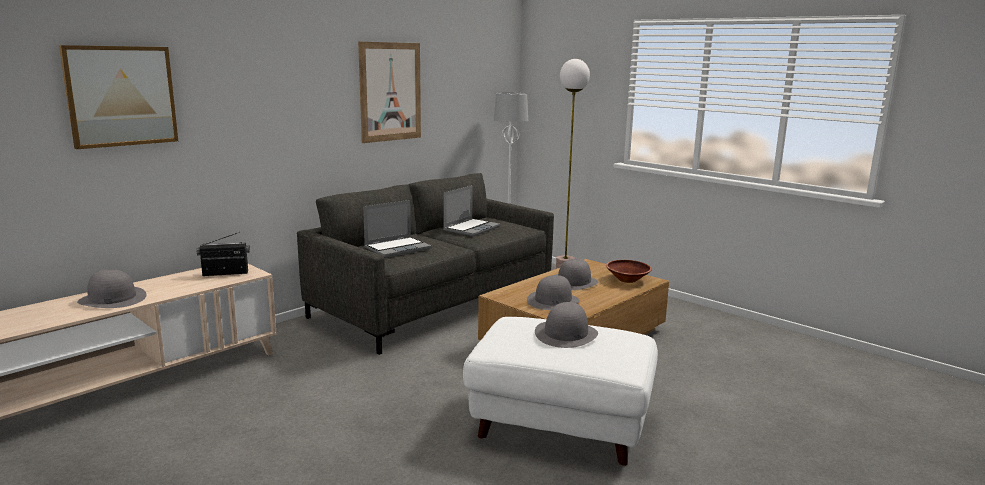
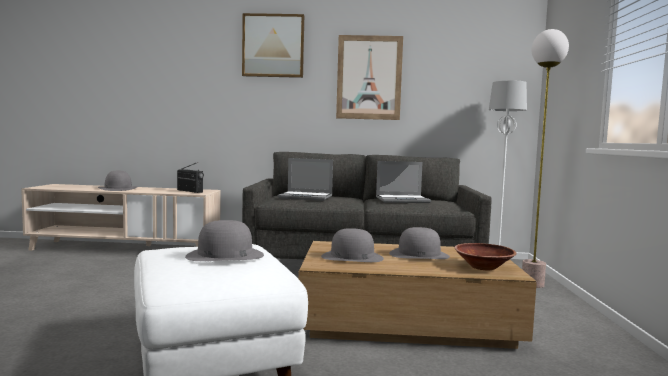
camera: 50 degrees right, 10 degrees down
(121, 96) = (159, 69): picture -> picture (273, 46)

